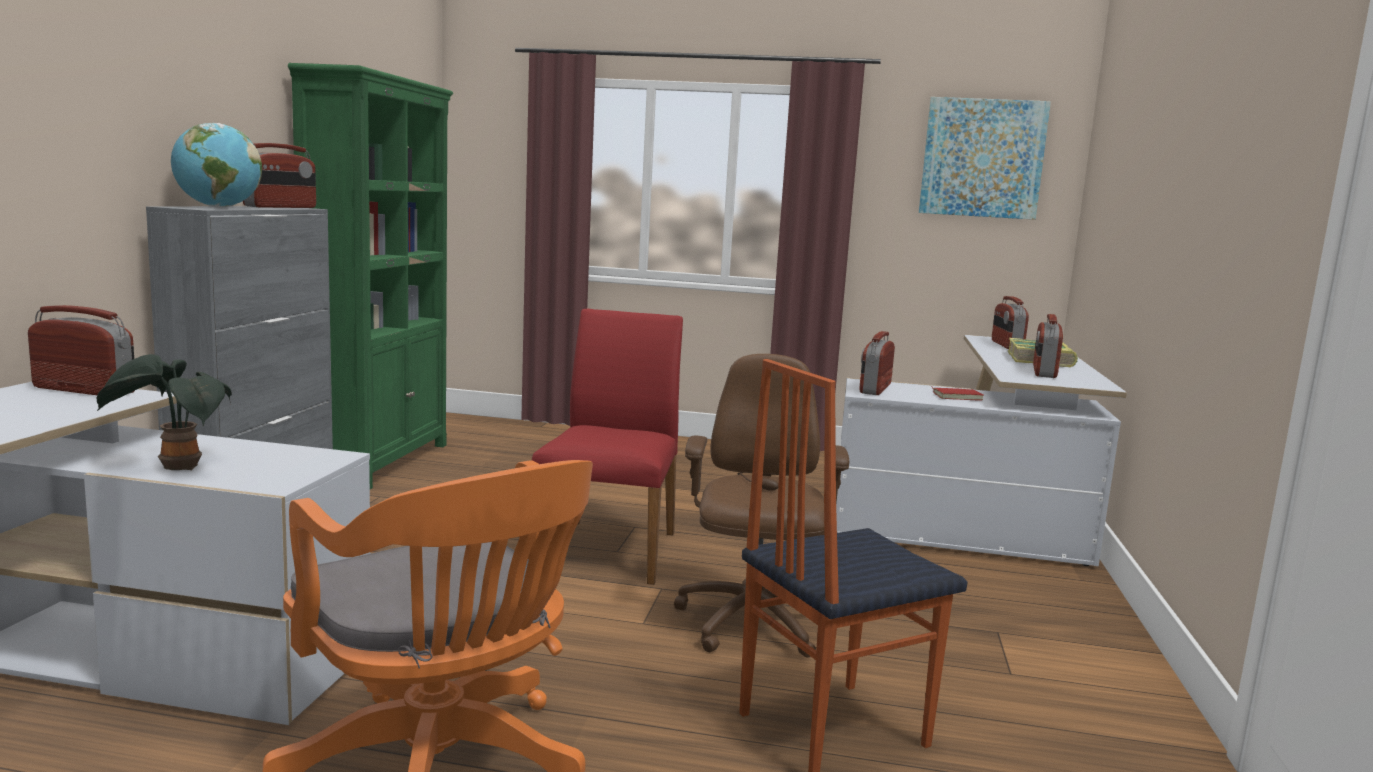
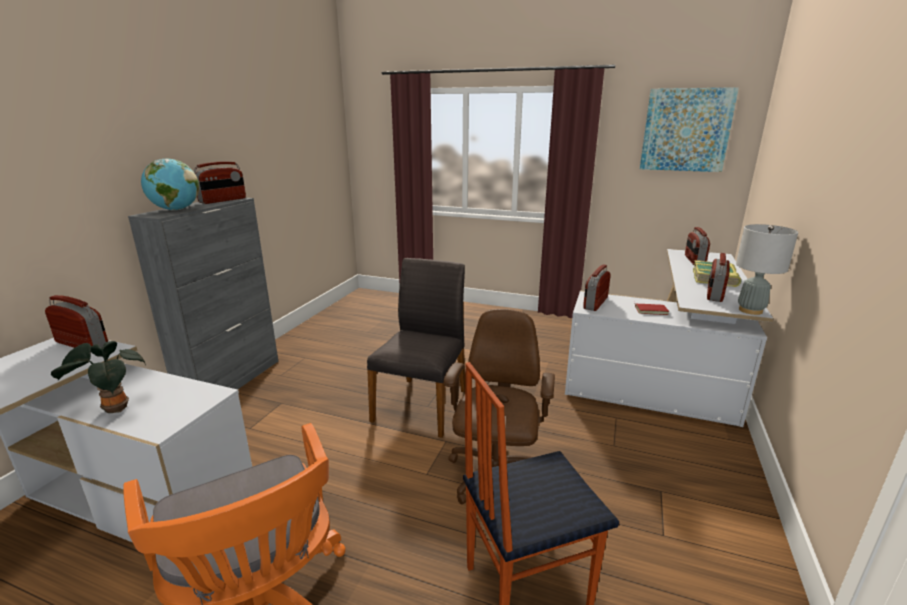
camera: 10 degrees right, 10 degrees up
(381, 462) = (313, 329): green bookcase -> none
(608, 549) = (422, 404): red chair -> grey chair
(1095, 385) = (750, 310): none -> grey table lamp

